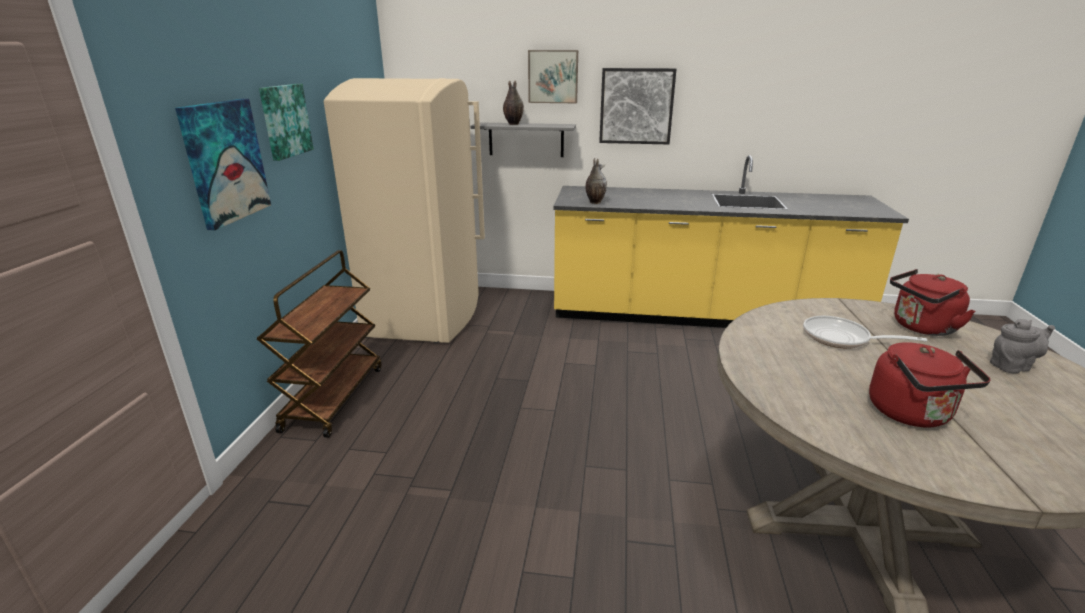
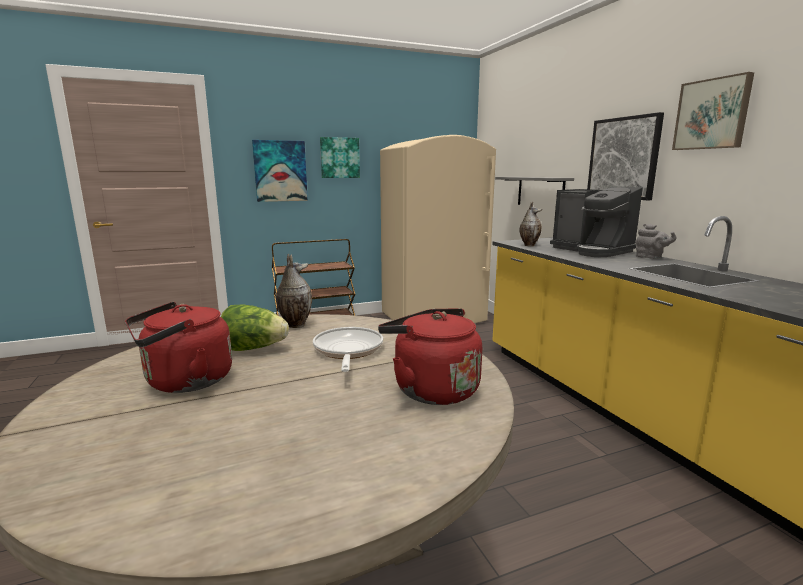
camera: 60 degrees right, 10 degrees down
(513, 124) = (526, 176): vase -> vase (295, 324)
(553, 76) = (562, 133): picture -> picture (712, 114)
(644, 196) = (592, 251): none -> coffee machine
(827, 375) = (254, 349): none -> lettuce
(1012, 366) = (353, 447): grey teapot -> grey teapot (650, 257)

